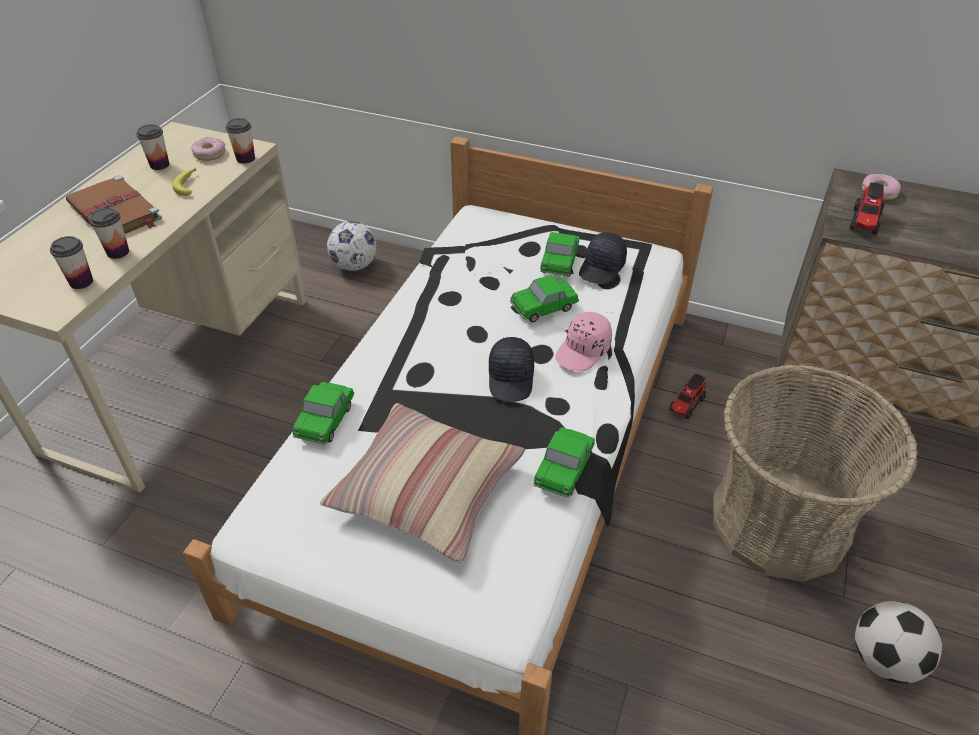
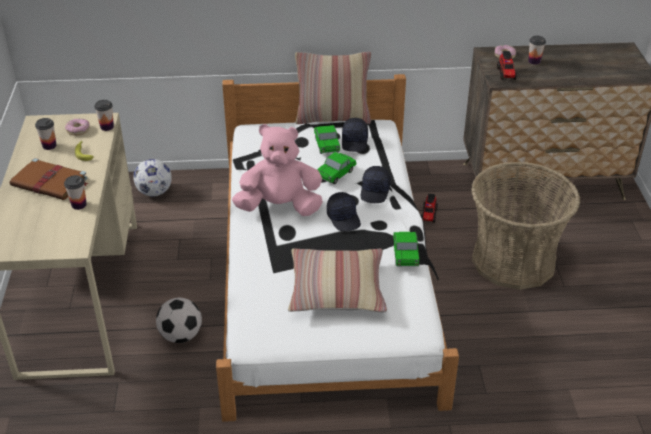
camera: 25 degrees left, 5 degrees down
(81, 282) = (73, 228): cup -> cup (534, 61)
(325, 421) = (249, 274): toy car -> none
(437, 333) = (280, 207): none -> pink plush toy
(583, 351) = (375, 191): pink cap -> black cap
(595, 227) = (333, 118): none -> pillow
(884, 659) = (597, 308): football -> football (181, 335)

